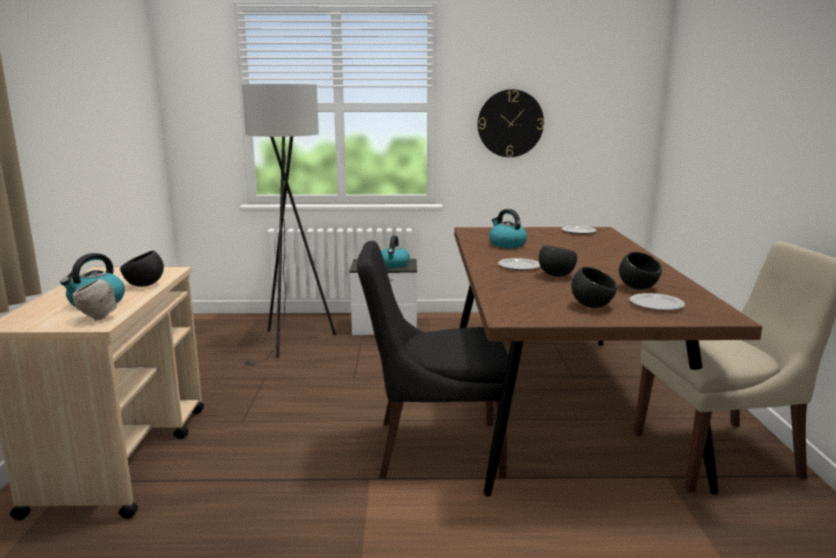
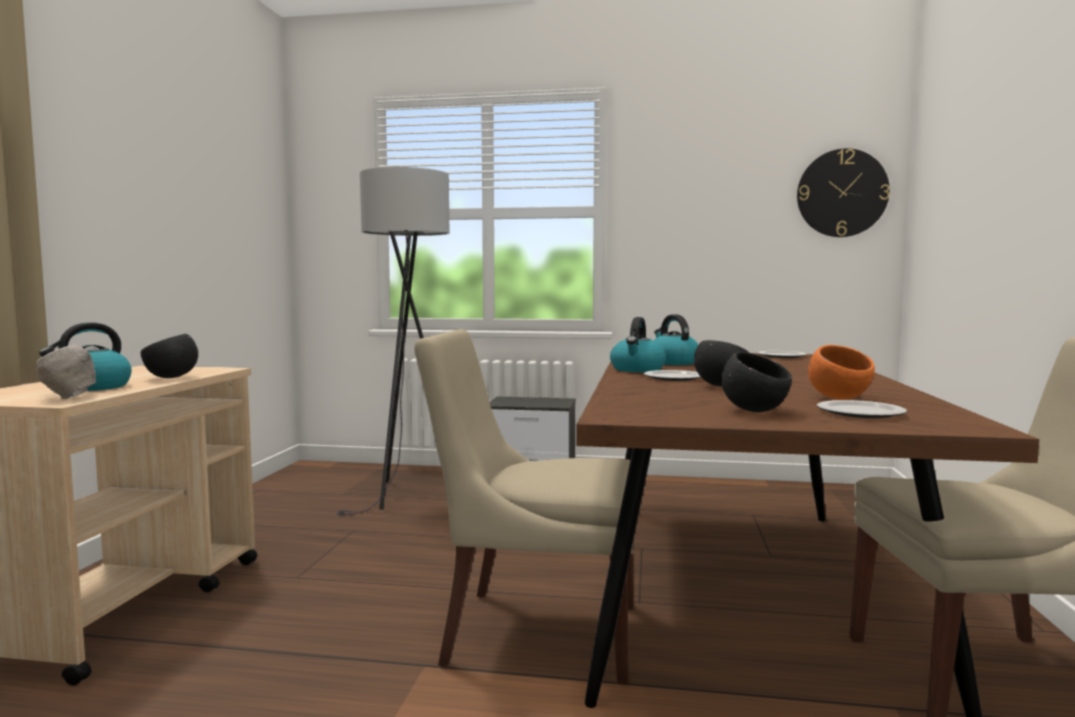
camera: 10 degrees right, 10 degrees down
(394, 264) = (543, 402): kettle -> kettle (637, 369)
(434, 449) = (535, 633): black chair -> beige chair
(510, 123) = (698, 230): wall clock -> wall clock (842, 193)
(638, 288) = (839, 398): black bowl -> orange bowl

